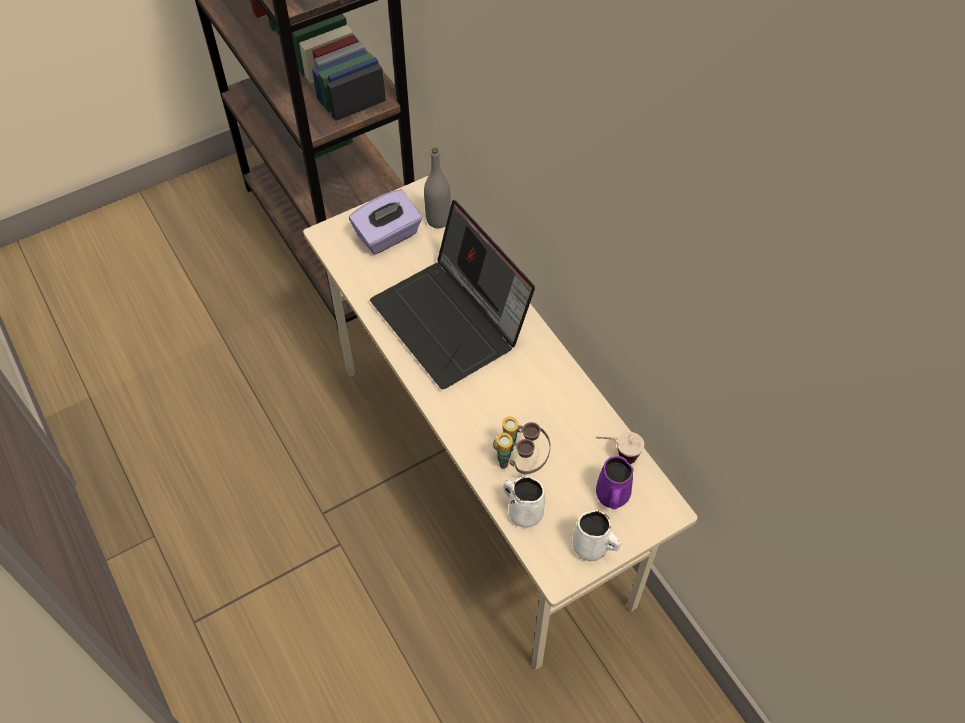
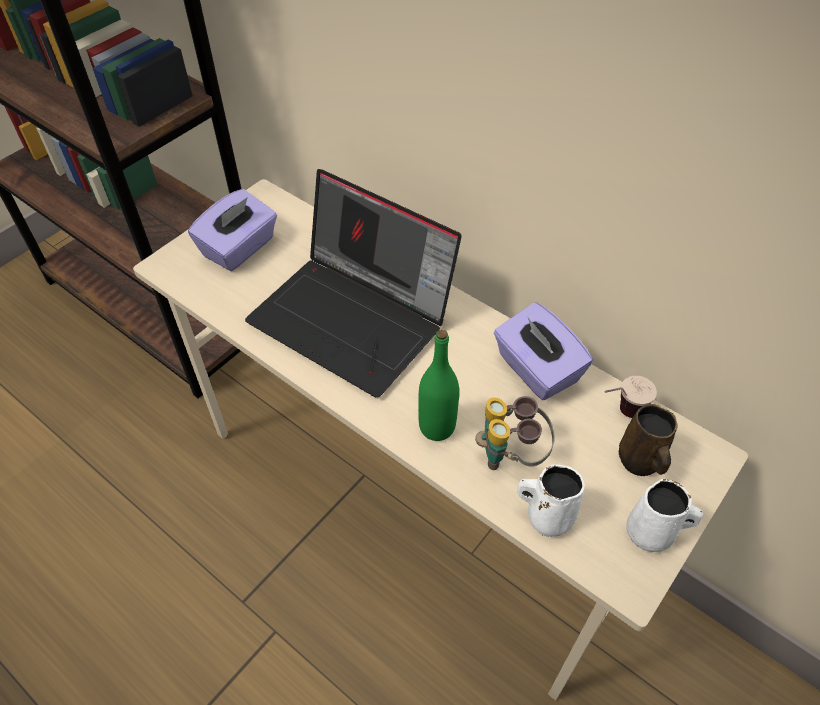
camera: 20 degrees left, 5 degrees down
(438, 220) = (292, 218): grey bottle -> none
(476, 424) = (437, 427): none -> green bottle
(571, 404) = (536, 370): none -> purple tissue box
(612, 497) = (640, 462): purple mug -> brown mug

